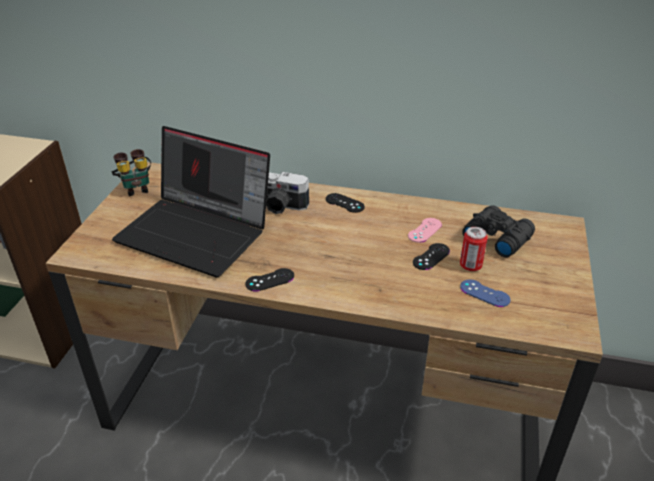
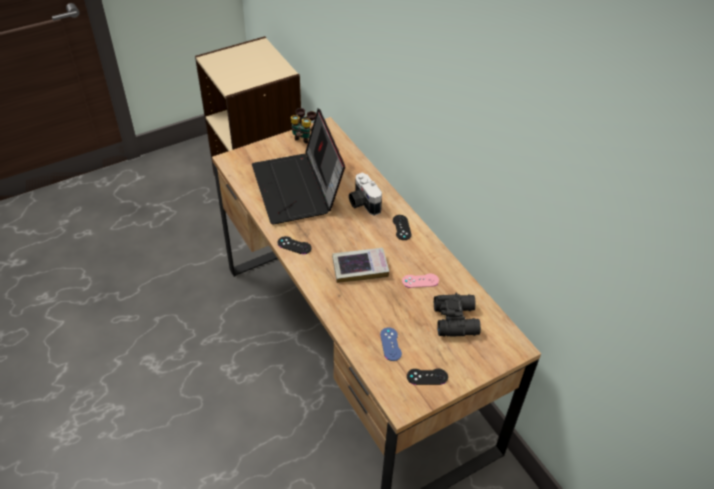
camera: 45 degrees right, 10 degrees up
(361, 255) = (360, 268): none -> book
(431, 257) = (397, 299): black game controller -> black game controller (427, 377)
(470, 266) = (410, 323): can -> none

